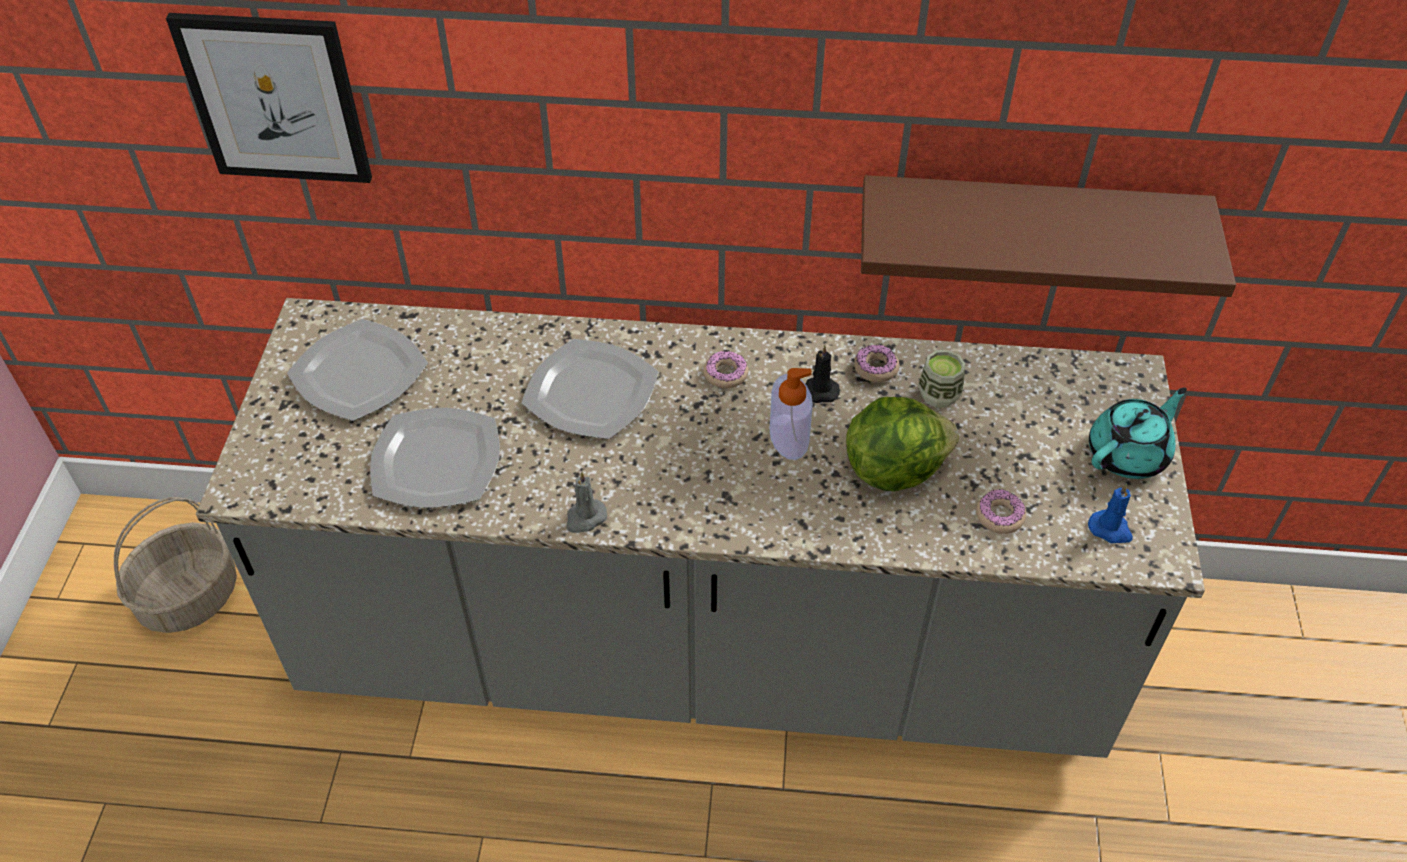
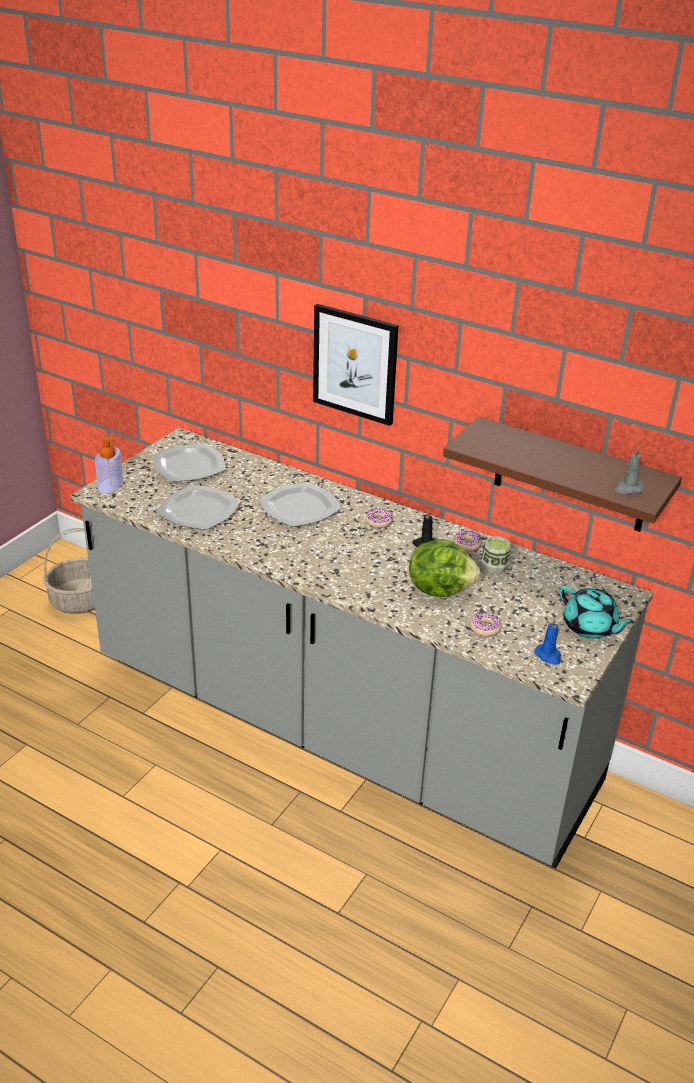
camera: 25 degrees right, 15 degrees down
(275, 99) = (195, 306): picture -> picture (355, 364)
(585, 518) = (254, 555): grey candle -> grey candle (628, 488)
(789, 437) = (391, 558): soap dispenser -> soap dispenser (111, 485)
(1129, 454) = (590, 627): turquoise teapot -> turquoise teapot turned 60 degrees clockwise

